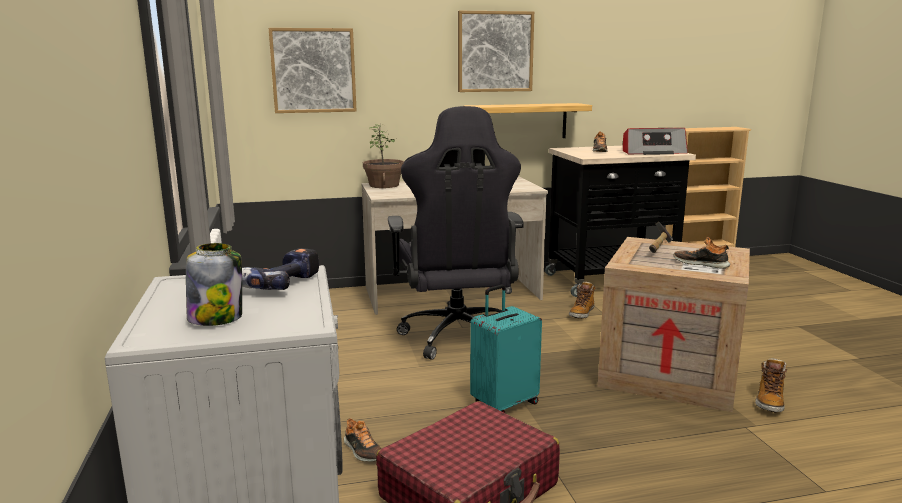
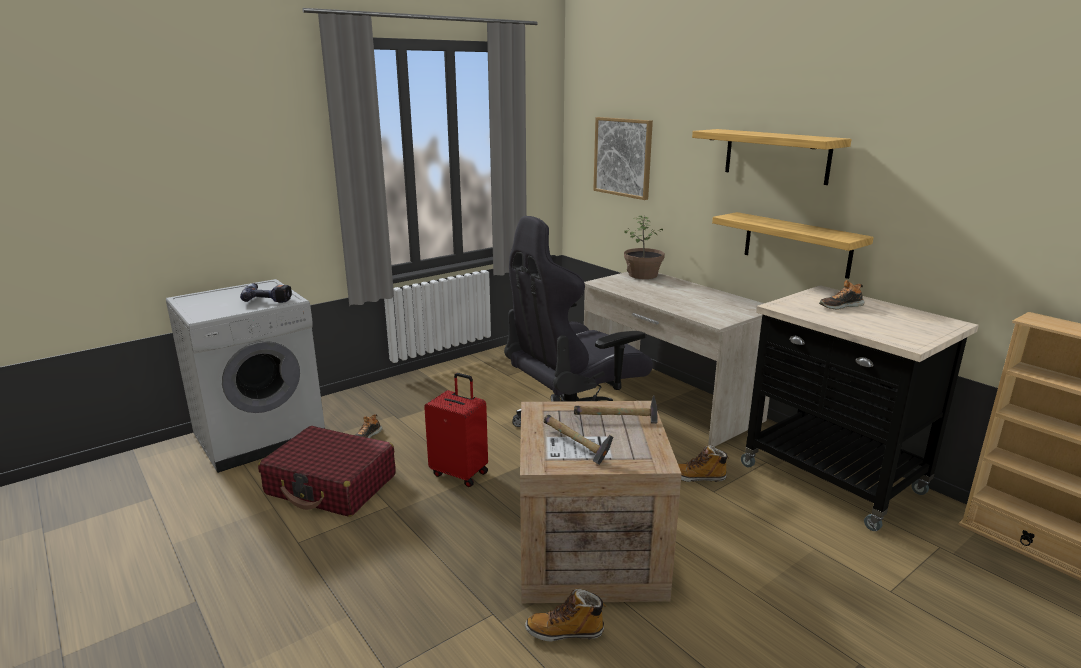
camera: 65 degrees right, 5 degrees up
(216, 318) = (212, 302): jar -> none
(495, 52) = (776, 156): picture -> shelf
(504, 403) = (460, 473): turquoise suitcase -> red suitcase
(652, 152) = (885, 330): radio -> none
(701, 264) = (575, 446): shoe -> hammer

